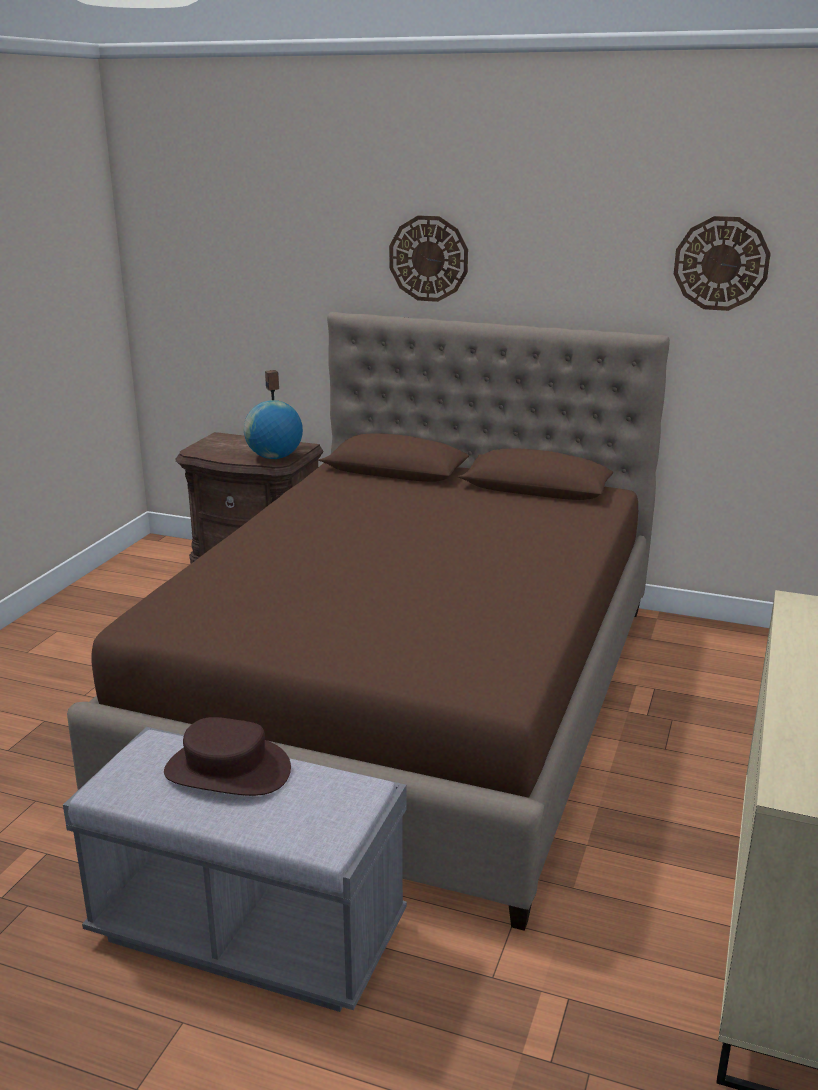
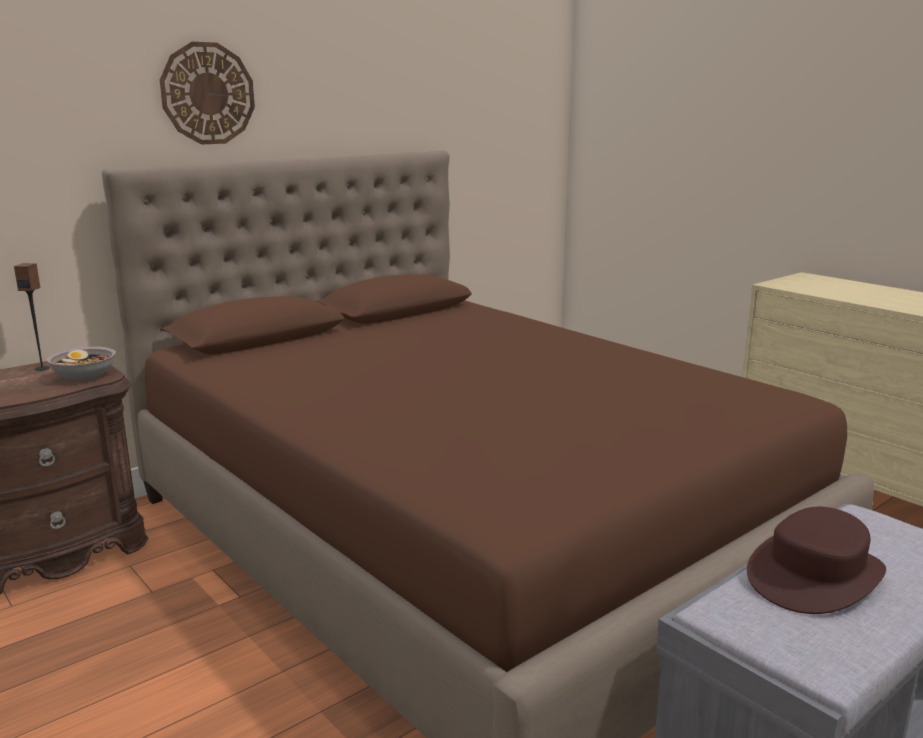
camera: 60 degrees left, 5 degrees down
(274, 457) = (84, 376): globe -> bowl
(721, 263) = (460, 85): wall clock -> none

